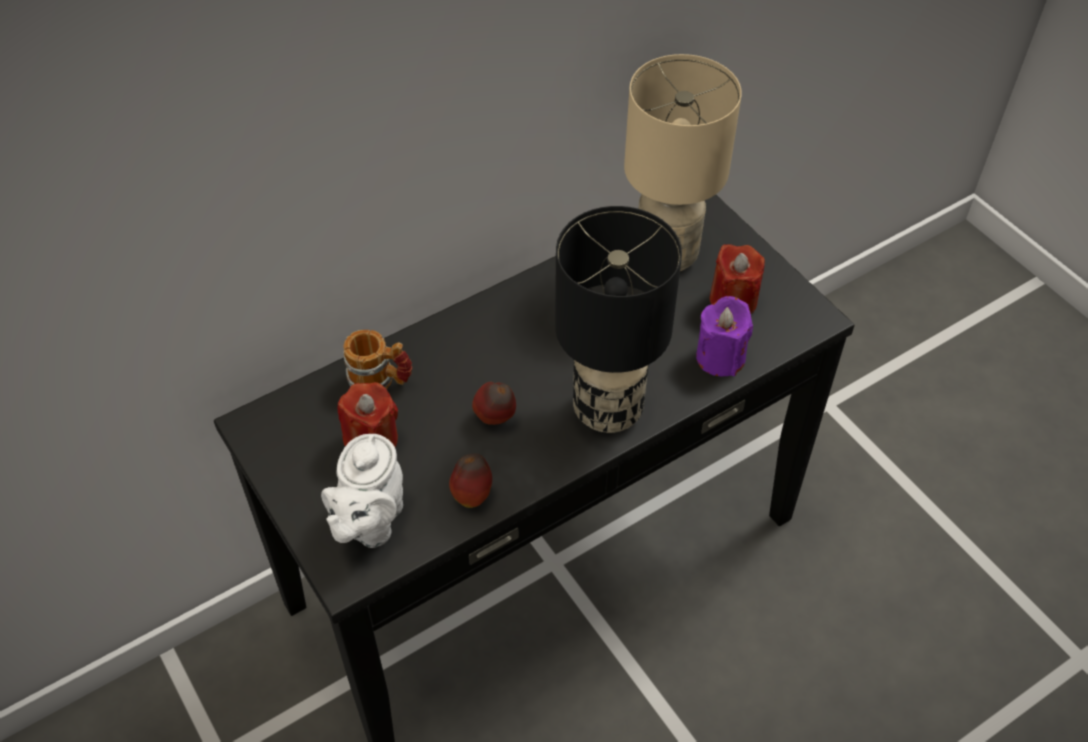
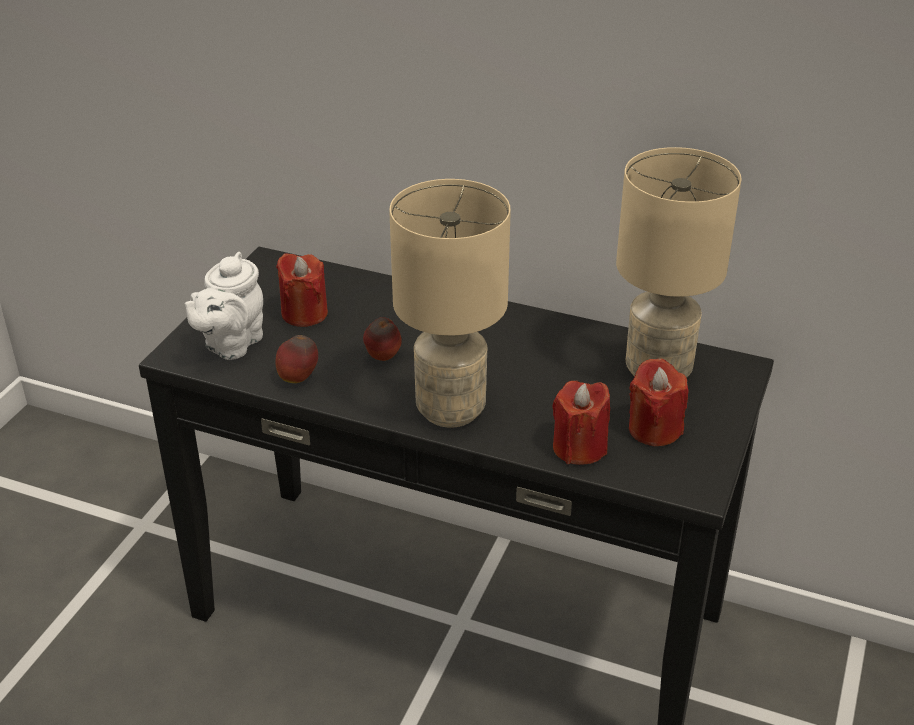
camera: 55 degrees right, 15 degrees down
(369, 522) = (231, 344): white teapot -> white teapot turned 45 degrees counterclockwise
(380, 380) = (362, 293): mug -> none
(607, 412) = (449, 410): black table lamp -> beige table lamp
(720, 357) = (579, 448): purple candle -> red candle

